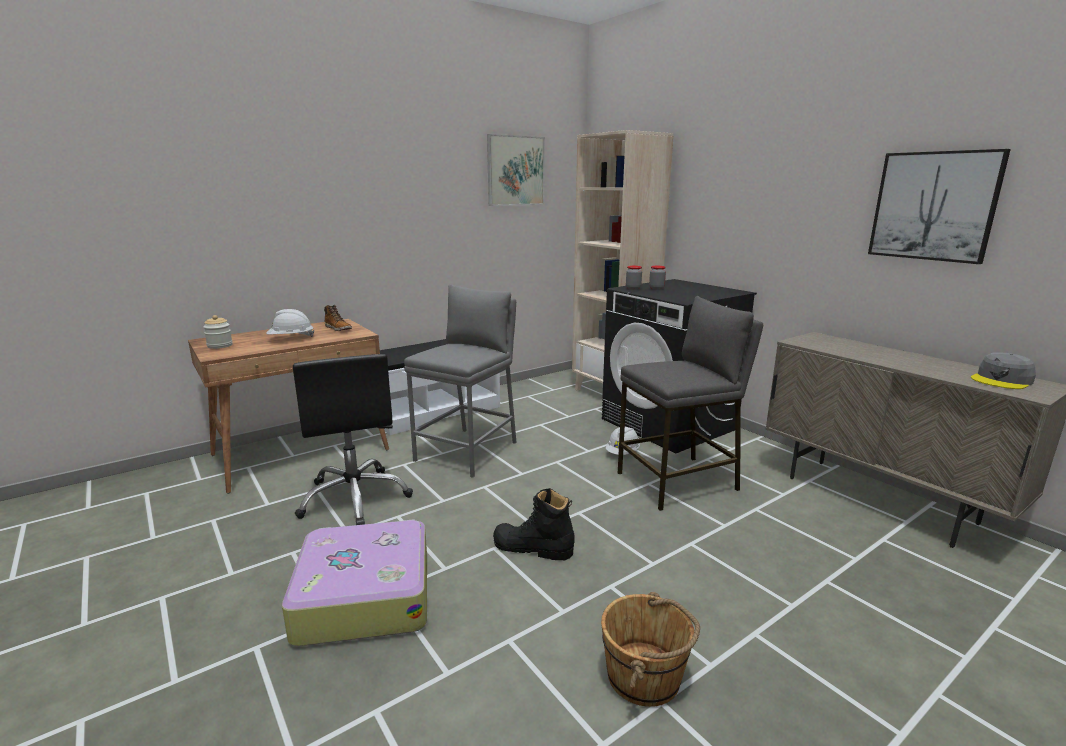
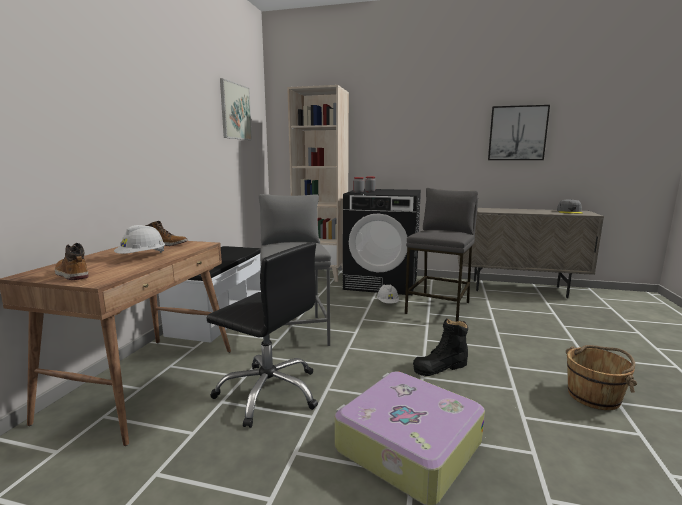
camera: 40 degrees left, 5 degrees down
(220, 346) = (71, 274): jar -> boot

